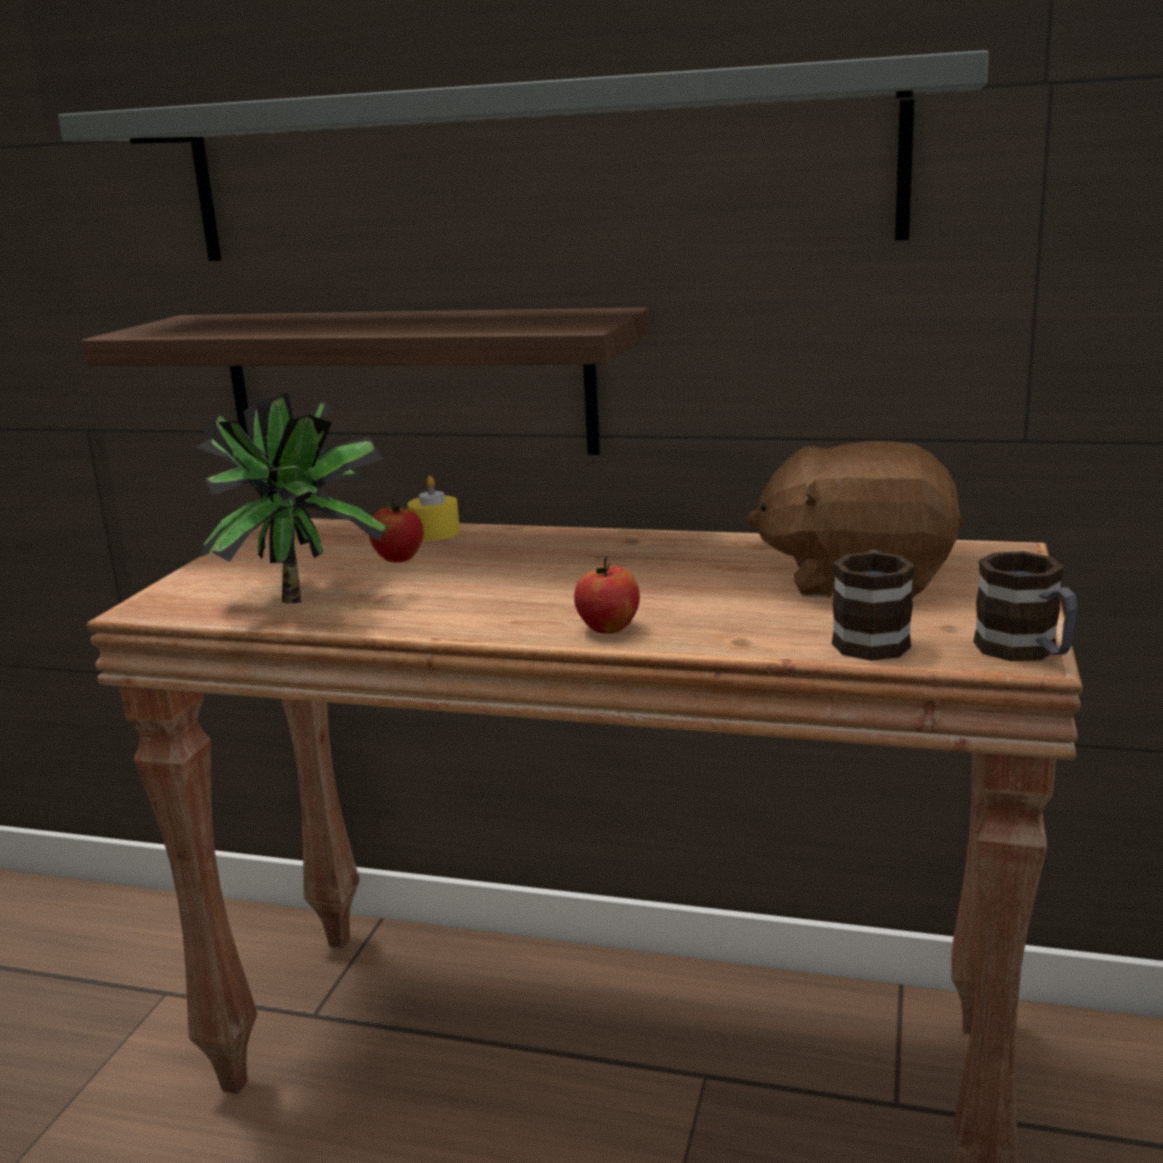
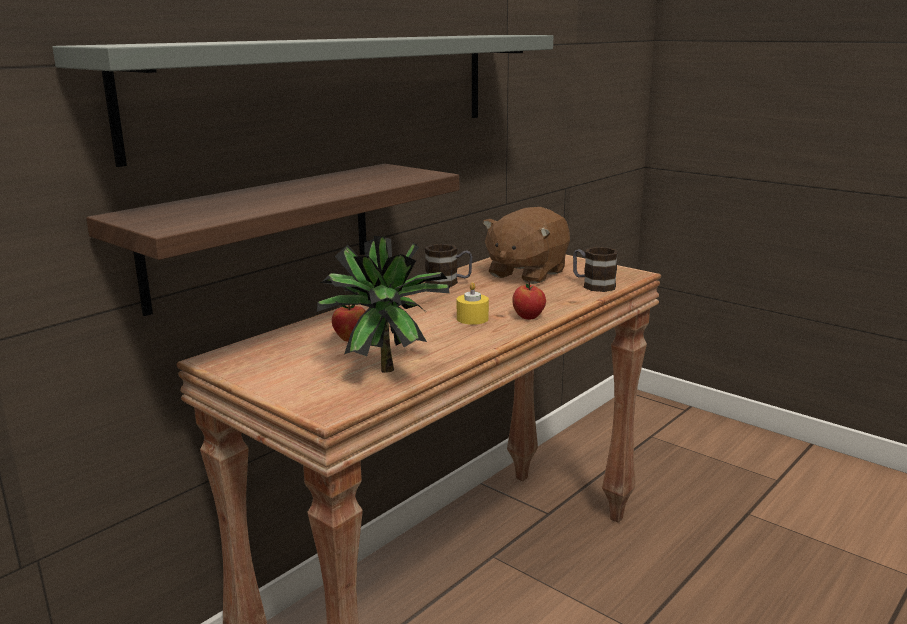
camera: 65 degrees left, 0 degrees up
(435, 533) = (317, 325): yellow candle -> yellow candle (472, 318)
(1026, 652) = (630, 272): mug -> mug (448, 283)

